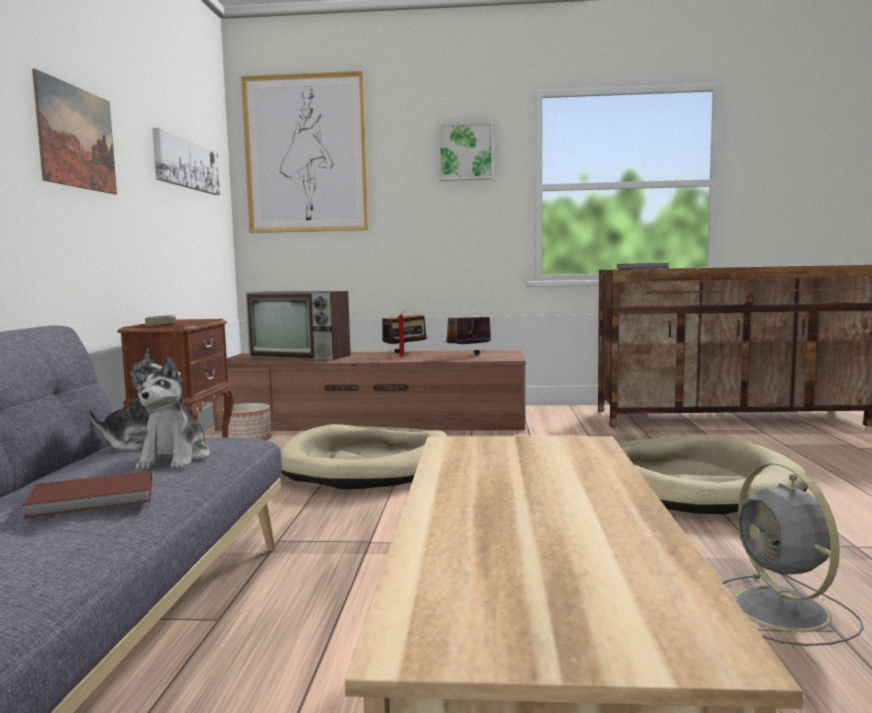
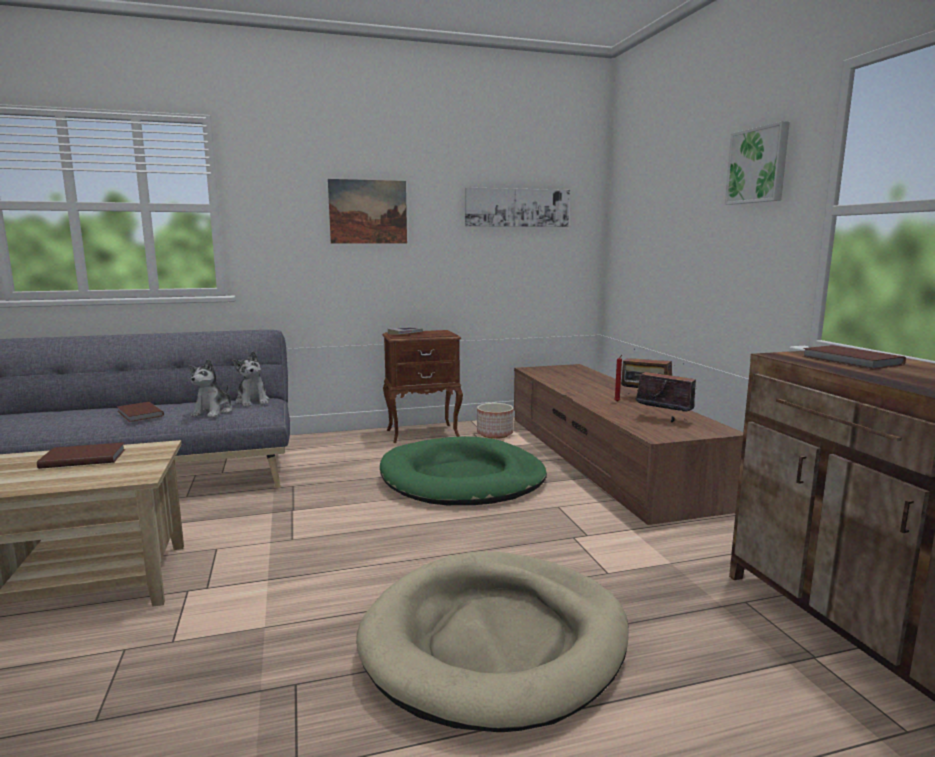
camera: 70 degrees right, 5 degrees up
(175, 459) = (213, 412): plush toy -> plush toy turned 60 degrees counterclockwise
(301, 356) = (580, 378): television -> none
(306, 154) = (644, 181): picture -> none
(367, 464) = (462, 479): beige dog bed -> green dog bed
(482, 471) = (83, 458): none -> brown book
(783, 612) = (139, 691): grey fan -> none

